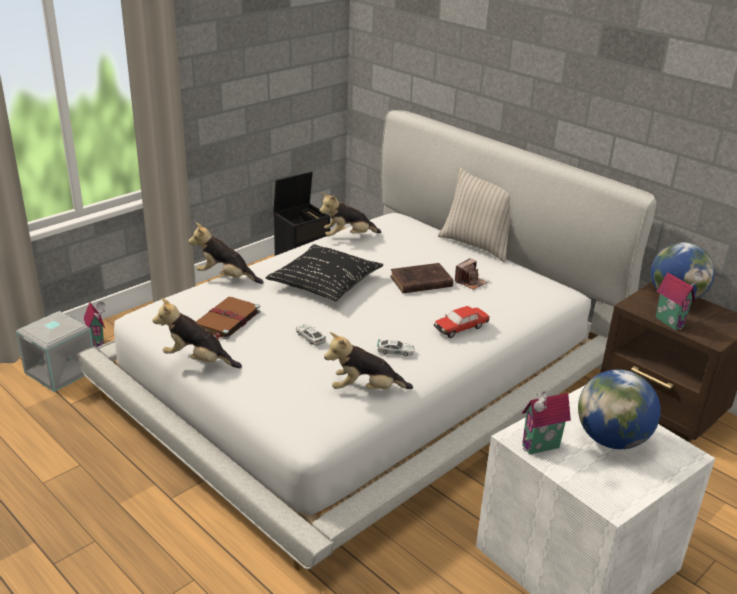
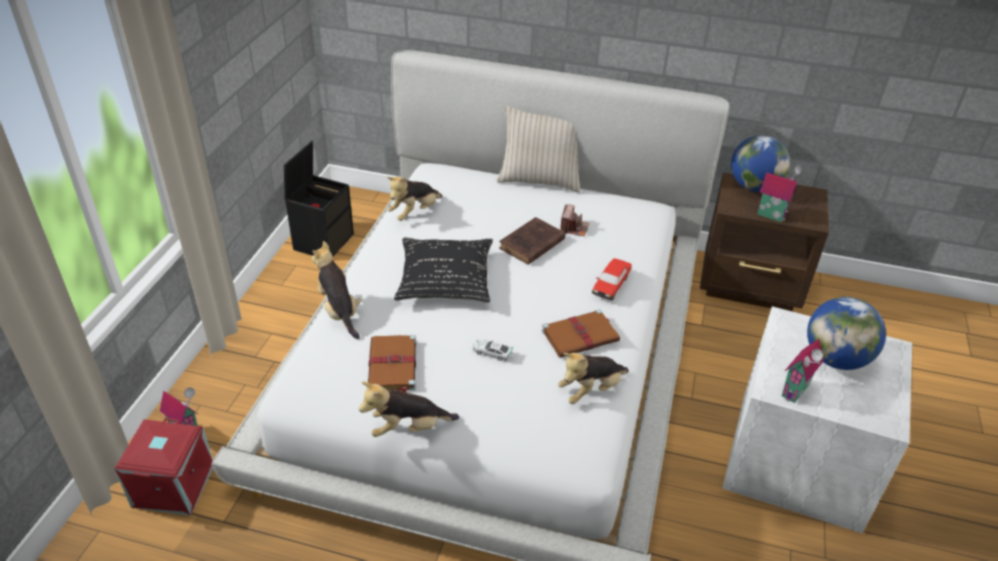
camera: 30 degrees left, 10 degrees up
(61, 372) = (174, 486): grey storage box -> red storage box
(226, 277) = (339, 311): plush toy -> plush toy turned 75 degrees clockwise
(395, 351) = (581, 335): toy car -> brown book

